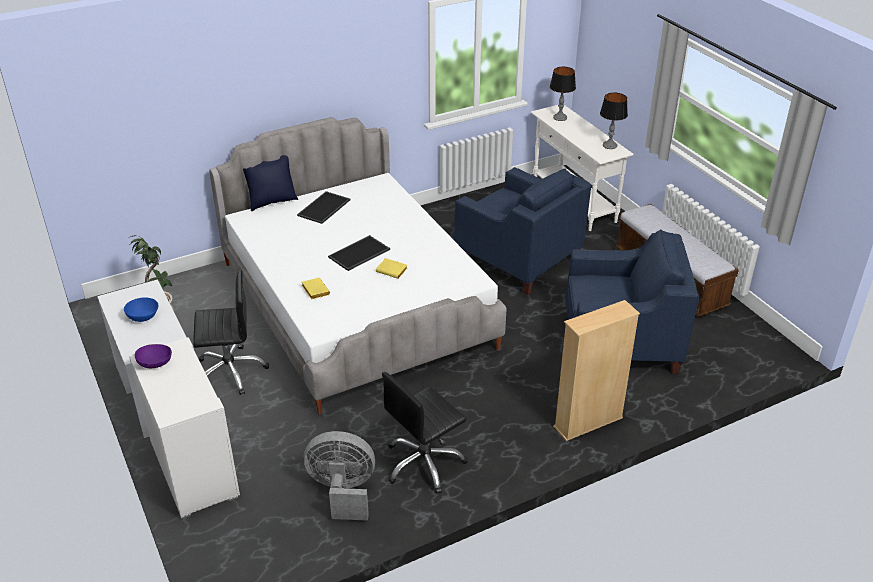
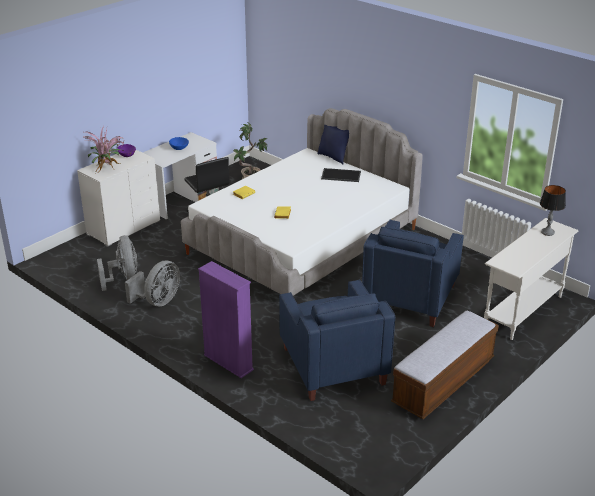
camera: 70 degrees right, 5 degrees down
(184, 391) = (107, 168): none -> potted plant
(359, 254) = (294, 199): tray -> none
(424, 463) = (158, 301): black office chair -> grey fan
(588, 422) = (228, 362): beige bookcase -> purple bookcase
(609, 145) = (521, 263): table lamp -> none

